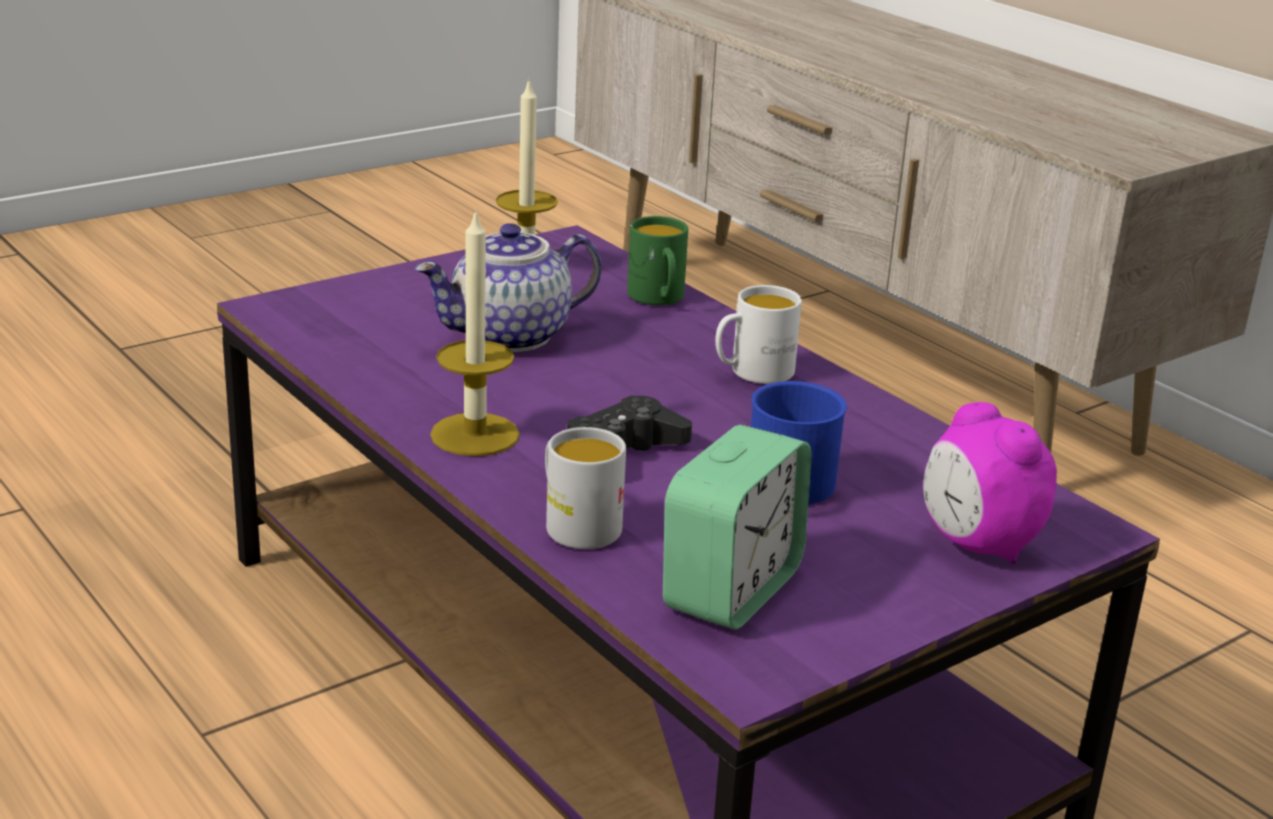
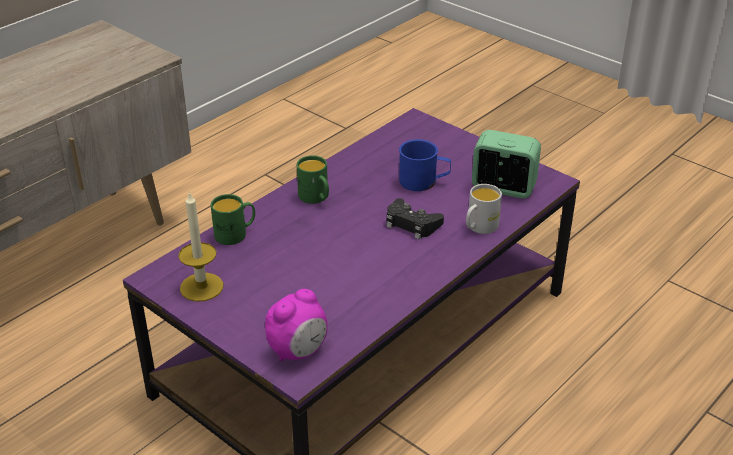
camera: 100 degrees left, 10 degrees up
(475, 435) = (418, 267): candle -> none
(510, 337) = (304, 275): teapot -> none
(752, 373) = (316, 198): white mug -> green mug
(977, 545) = (440, 141): alarm clock -> alarm clock (298, 351)

